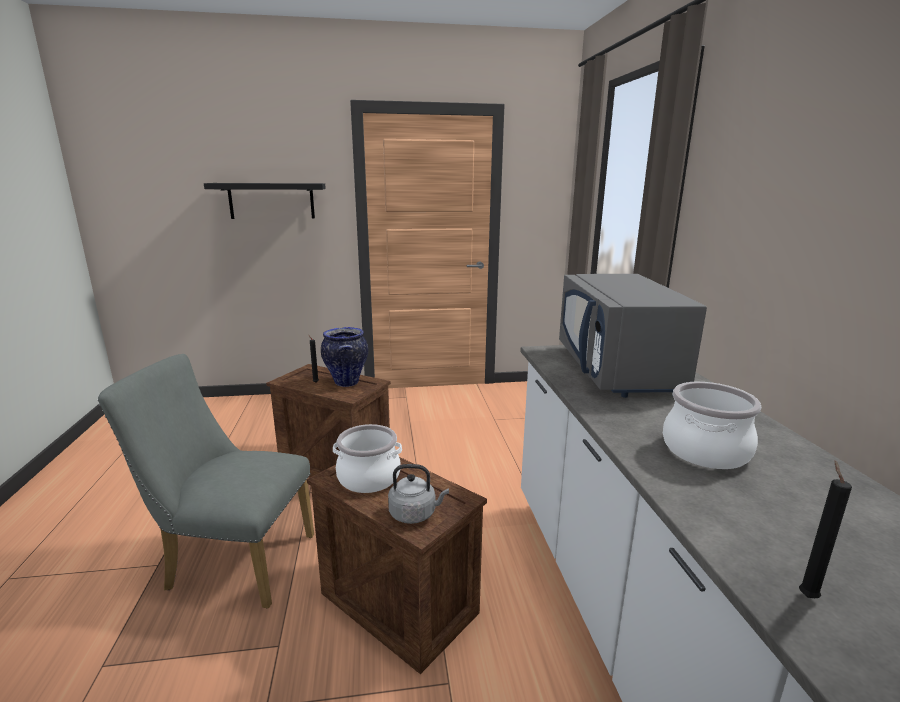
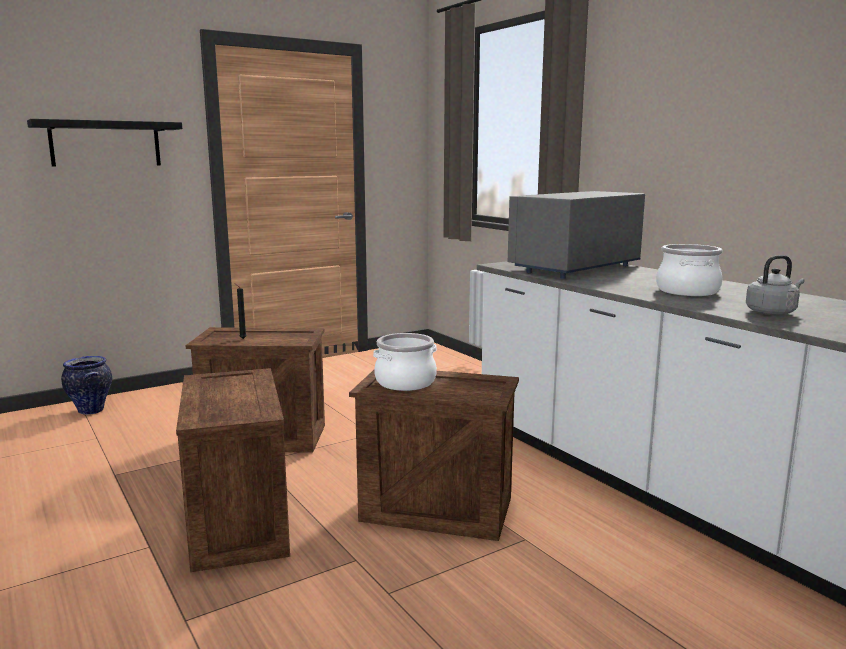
camera: 25 degrees left, 5 degrees down
(233, 561) = (237, 524): grey chair -> crate
(346, 382) = (279, 334): vase -> vase (90, 410)
(415, 514) = (475, 392): grey kettle -> grey kettle (772, 312)
(617, 370) = (575, 268): grey microwave -> grey microwave turned 75 degrees clockwise
(806, 595) = (800, 322): black candle -> none

